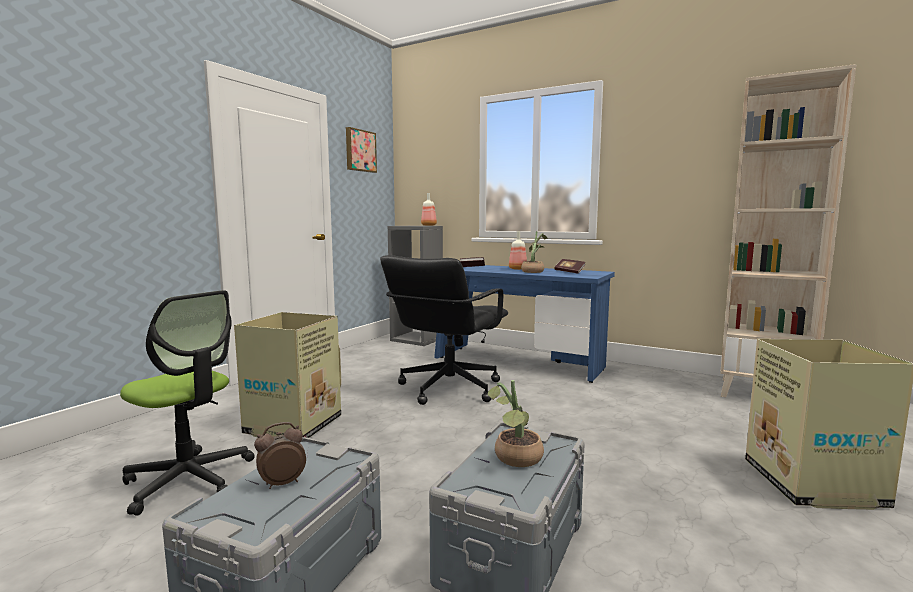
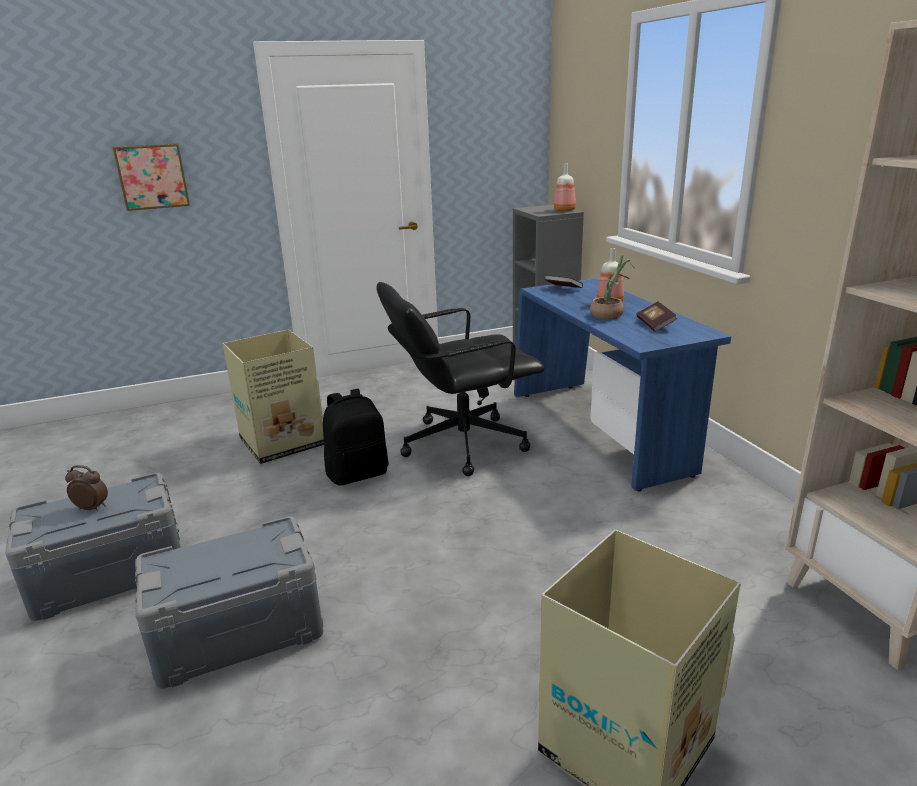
camera: 40 degrees right, 15 degrees up
(189, 480) = (163, 470): office chair -> none
(360, 151) = (483, 104): picture -> picture (152, 176)
(404, 424) = (358, 474): none -> black backpack
(515, 460) = (230, 559): potted plant -> none

